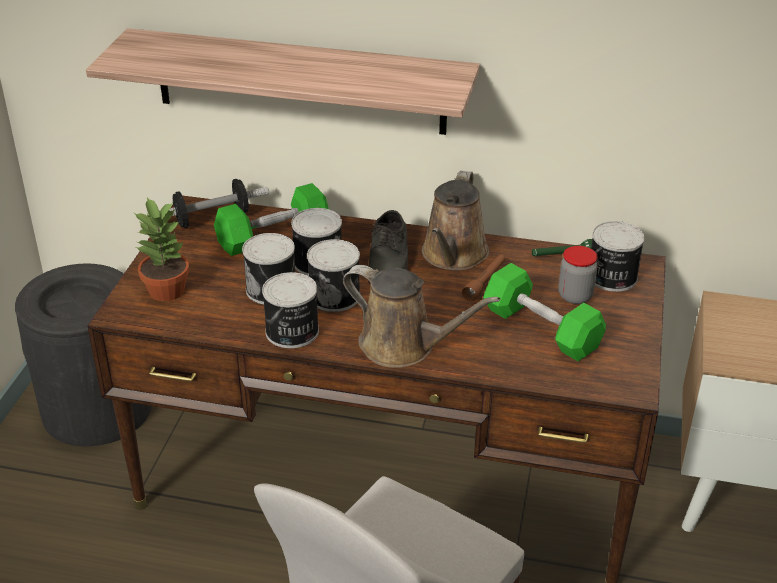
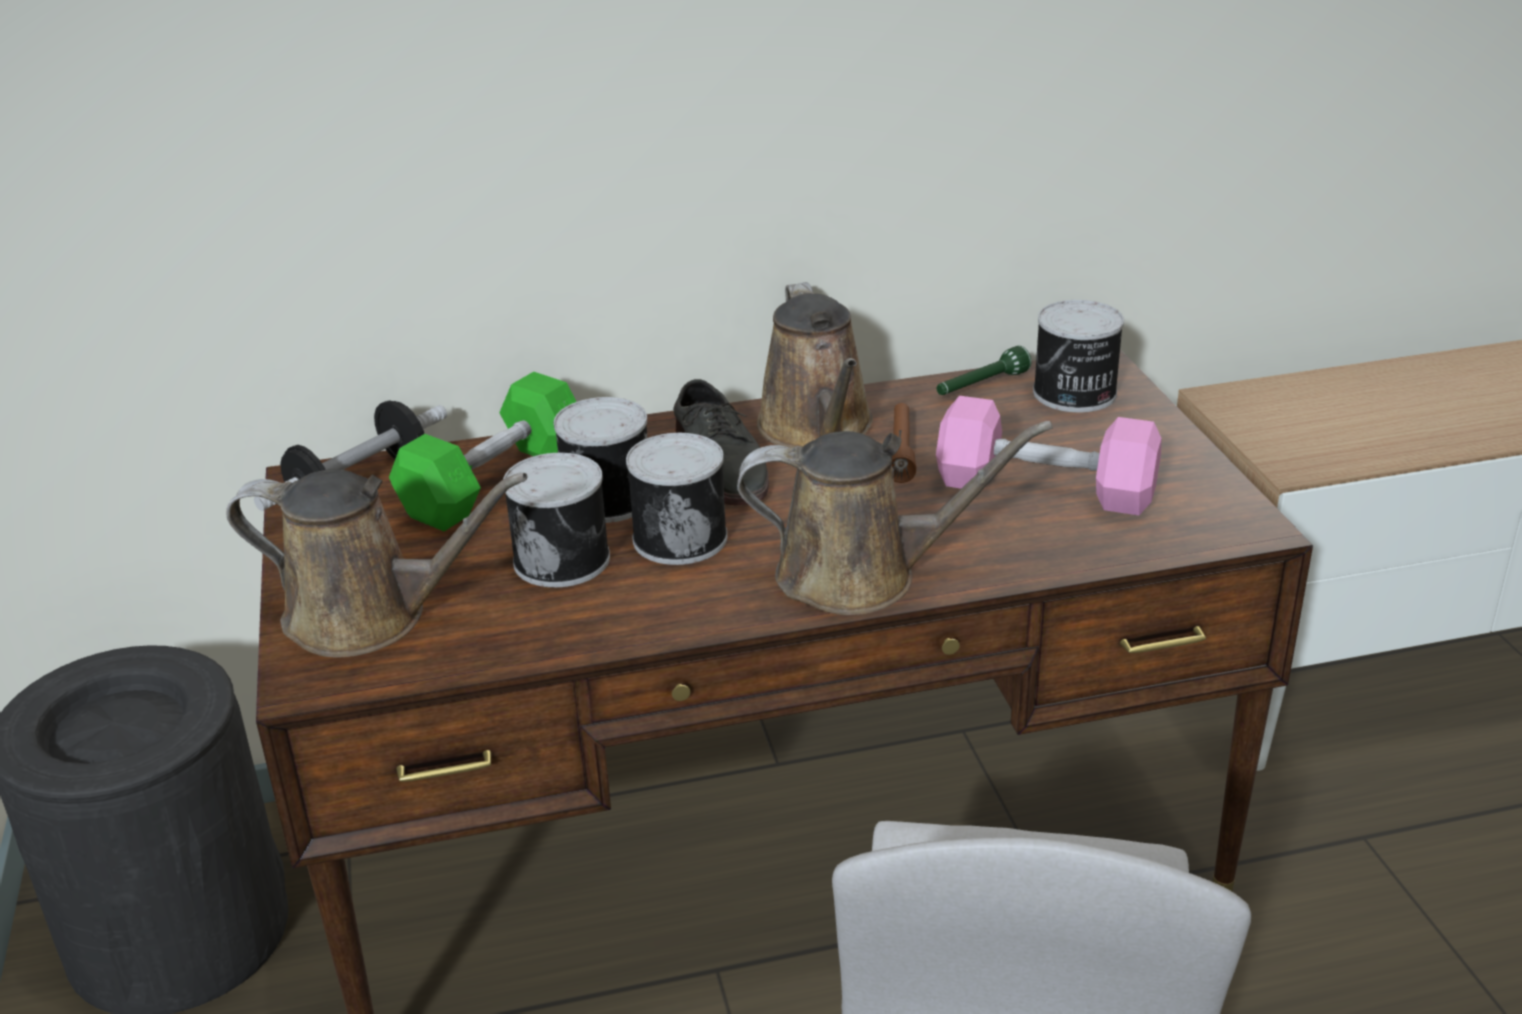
camera: 25 degrees left, 5 degrees down
(167, 290) = (369, 616): potted plant -> brown watering can
(292, 332) = (656, 613): can -> none
(300, 82) = (481, 188): shelf -> none
(541, 329) = (1045, 489): green dumbbell -> pink dumbbell
(575, 296) = (1048, 432): jar -> none

